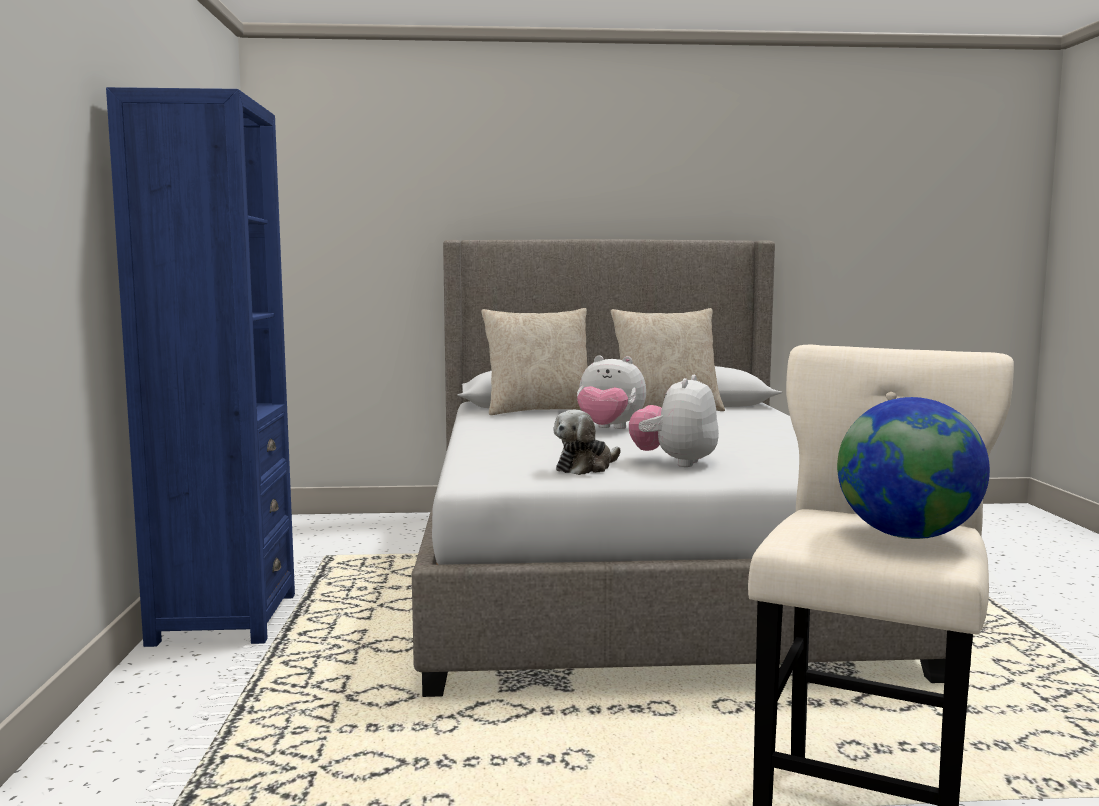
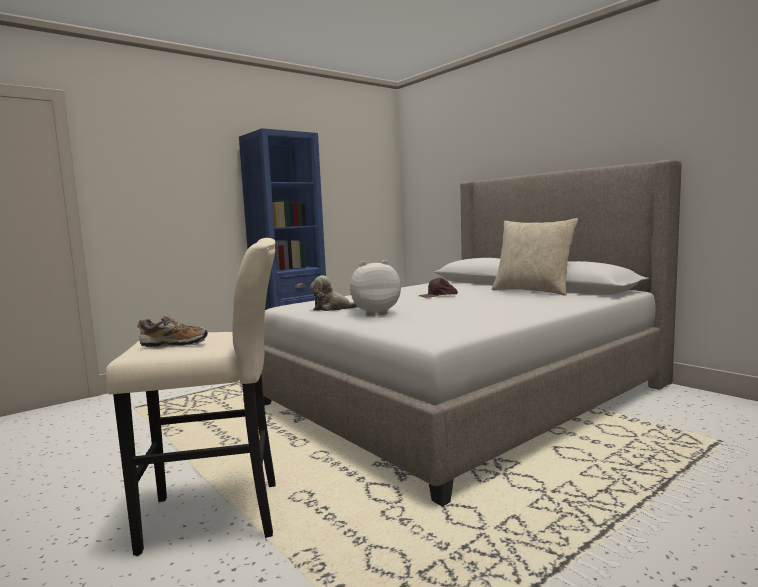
camera: 55 degrees right, 0 degrees up
(539, 411) = (465, 284): beige pillow -> none
(609, 429) = (438, 295): plush toy -> brown cap
(907, 536) = (174, 345): globe -> shoe

